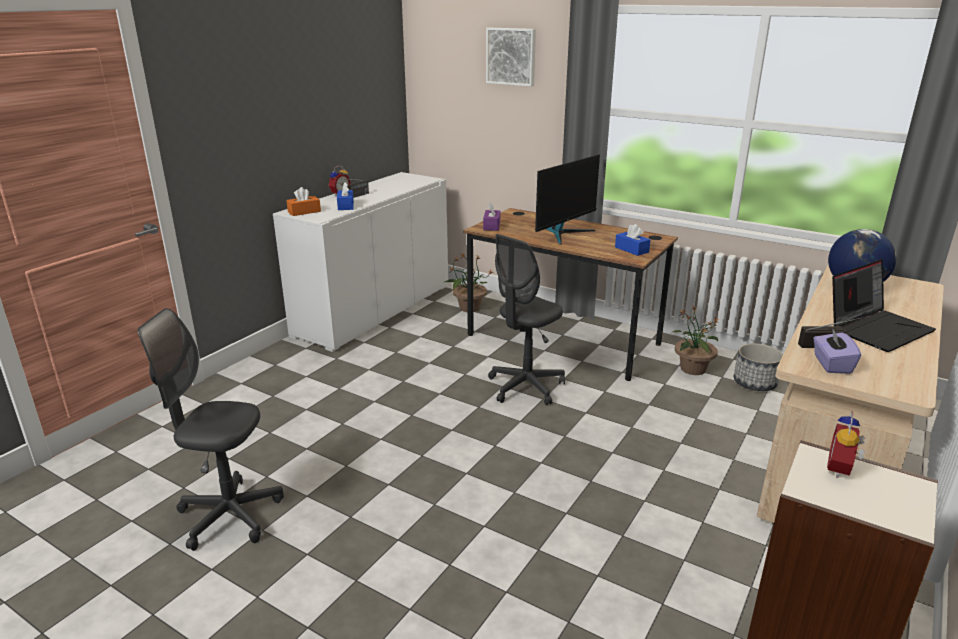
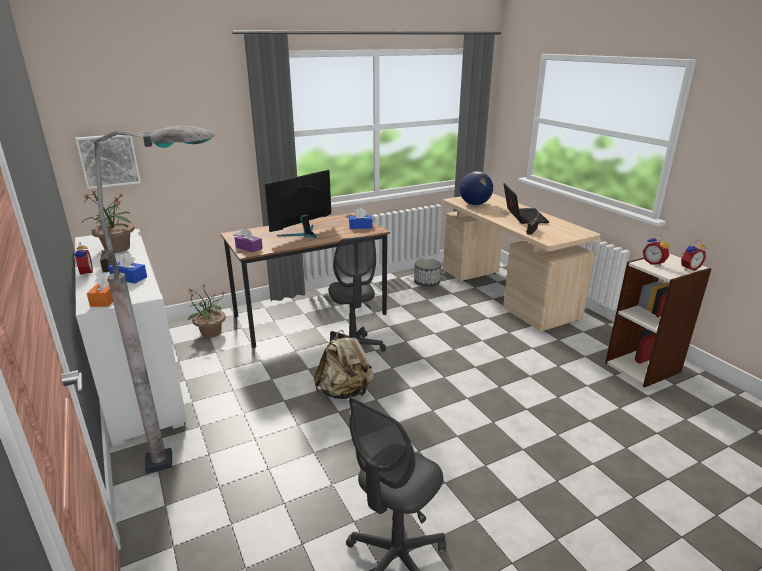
camera: 60 degrees left, 0 degrees up
(309, 376) = (210, 451): none -> grey floor lamp
(446, 408) = (345, 392): none -> beige backpack
(511, 56) = (183, 100): picture -> picture (109, 160)
(564, 233) = (303, 233): monitor -> monitor turned 120 degrees counterclockwise
(692, 369) = (395, 292): potted plant -> potted plant (117, 249)
(831, 364) = (552, 235): purple tissue box -> none
(880, 514) = (688, 268): none -> alarm clock

